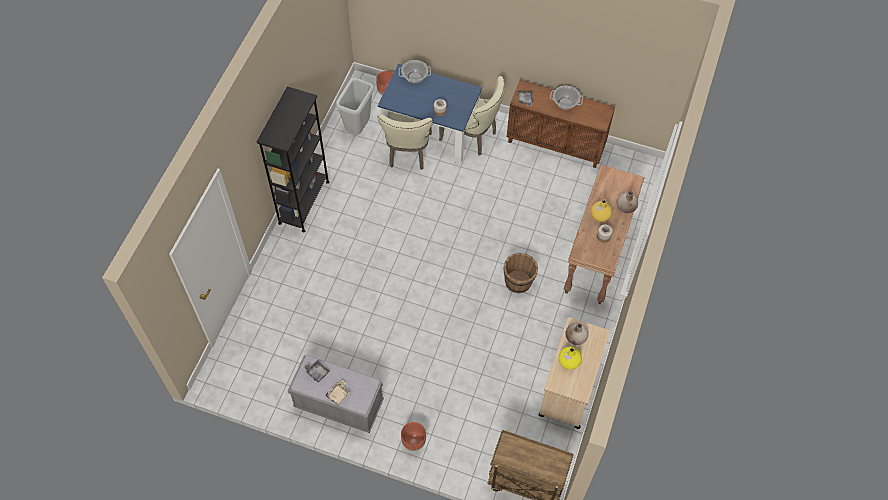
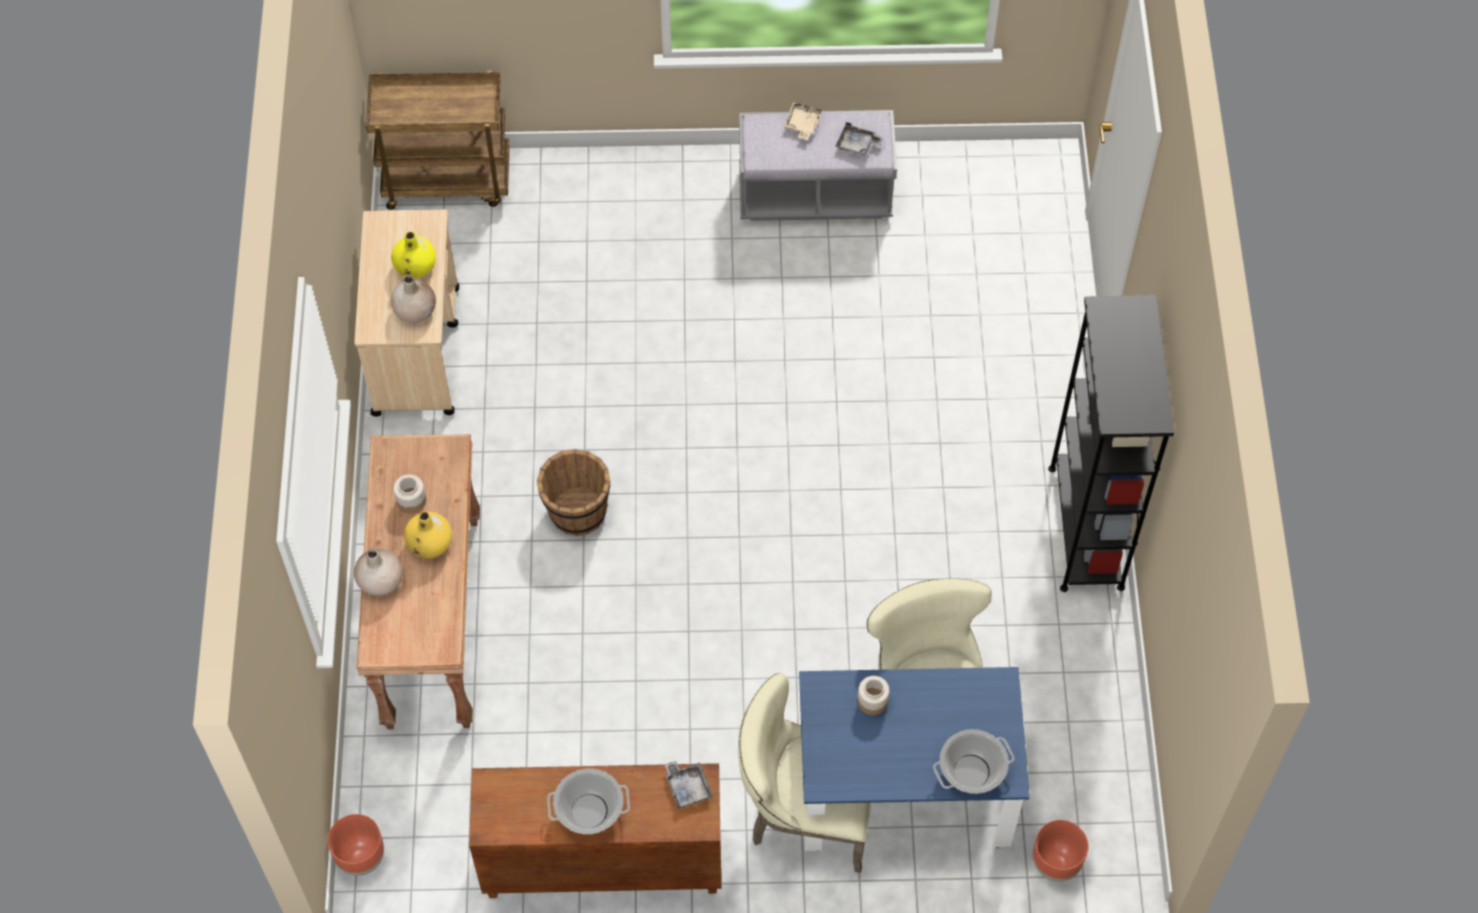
camera: 160 degrees right, 0 degrees up
(357, 128) = (1071, 740): grey trash can -> none
(413, 442) = (660, 180): brown planter -> brown planter (361, 857)

